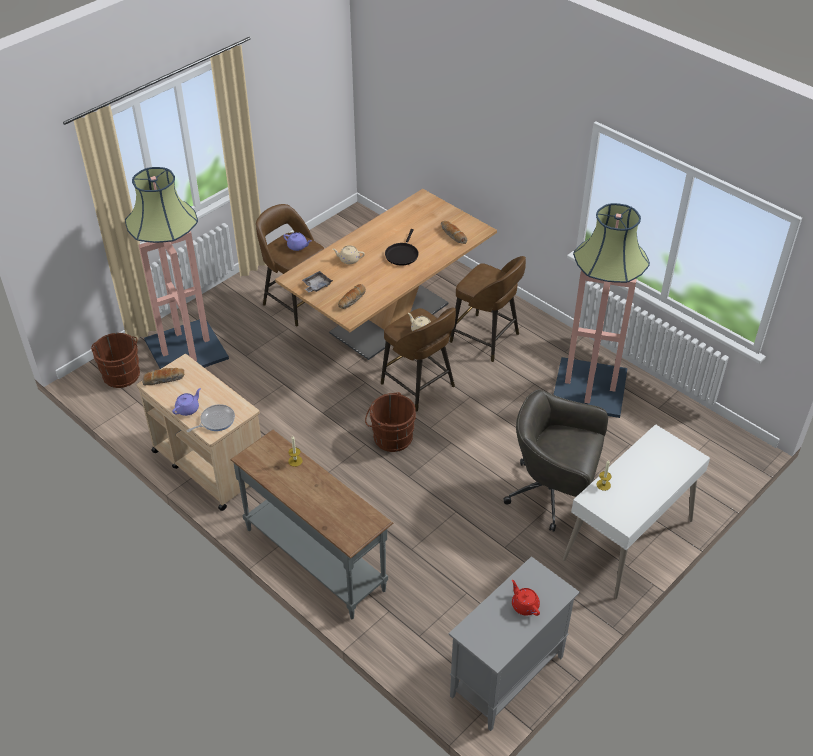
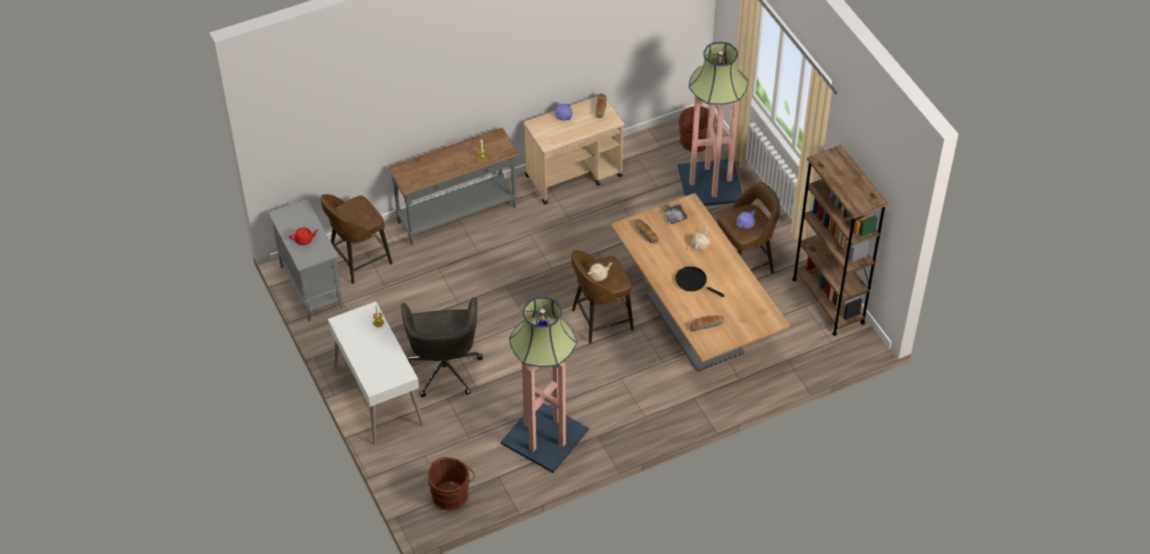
camera: 110 degrees right, 5 degrees up
(215, 421) = (544, 128): frying pan -> none
(318, 242) = (828, 301): none -> brown bookcase
(390, 437) = (551, 286): brown bucket -> brown bucket (451, 494)
(486, 339) = (639, 385): brown stool -> brown stool (358, 260)
(553, 494) = (444, 367): grey office chair -> grey office chair turned 135 degrees clockwise

